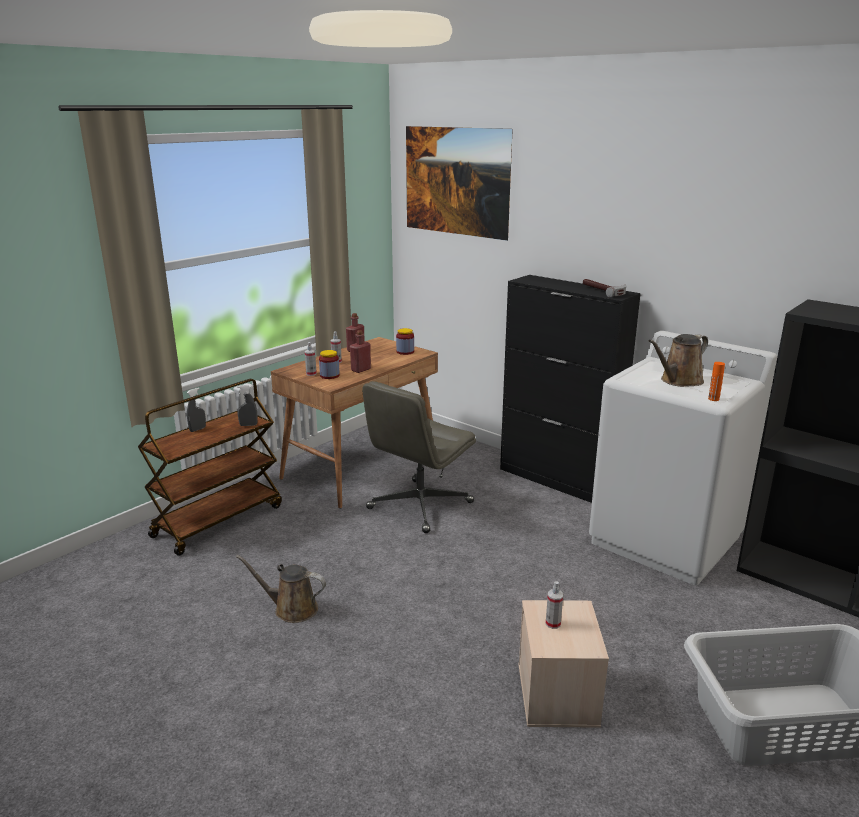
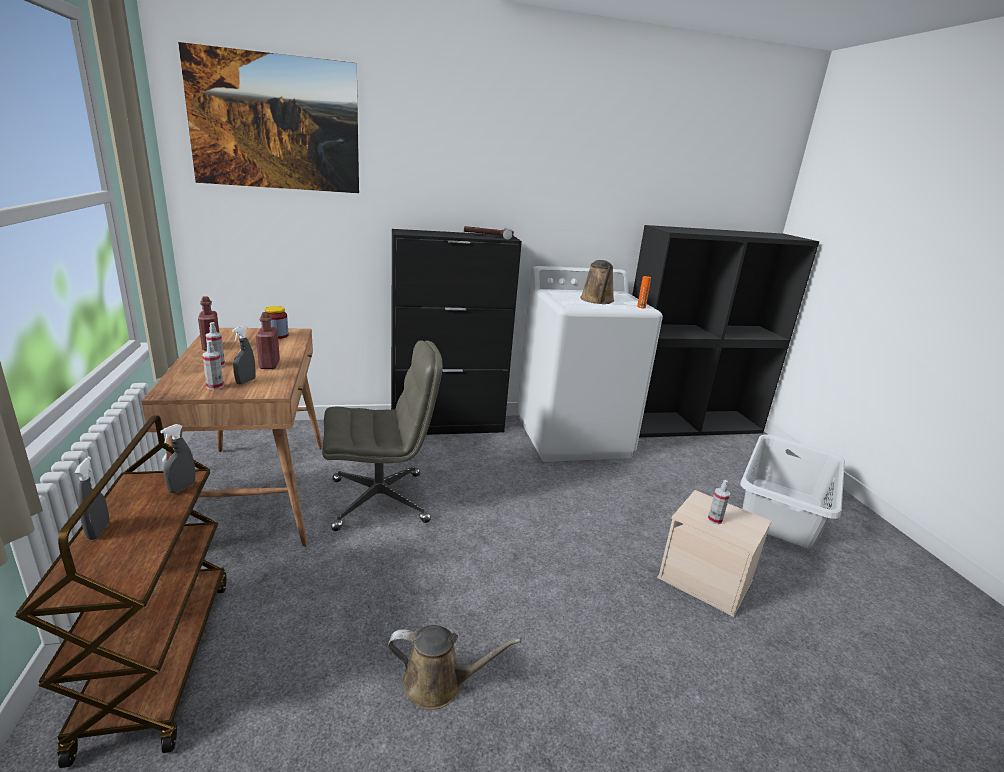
camera: 55 degrees left, 0 degrees up
(291, 608) = (439, 684): brown watering can -> brown watering can turned 135 degrees counterclockwise
(329, 375) = (245, 381): jar -> grey spray bottle
(419, 506) = (381, 500): grey office chair -> grey office chair turned 90 degrees counterclockwise

